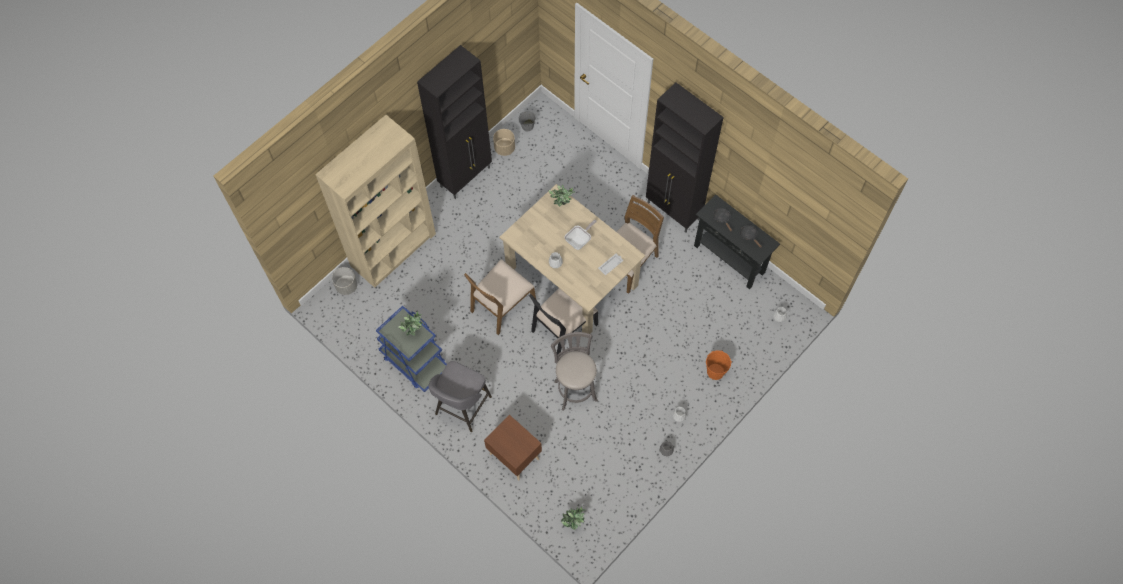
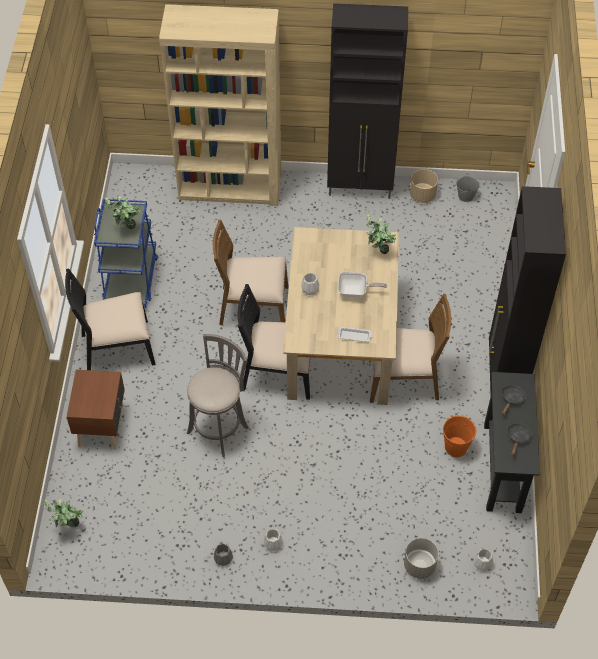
camera: 50 degrees right, 10 degrees down
(346, 286) = (160, 180): grey planter -> grey planter (419, 566)
(462, 407) = (117, 348): grey stool -> black chair
(715, 372) = (356, 544): orange bucket -> orange bucket (455, 447)

